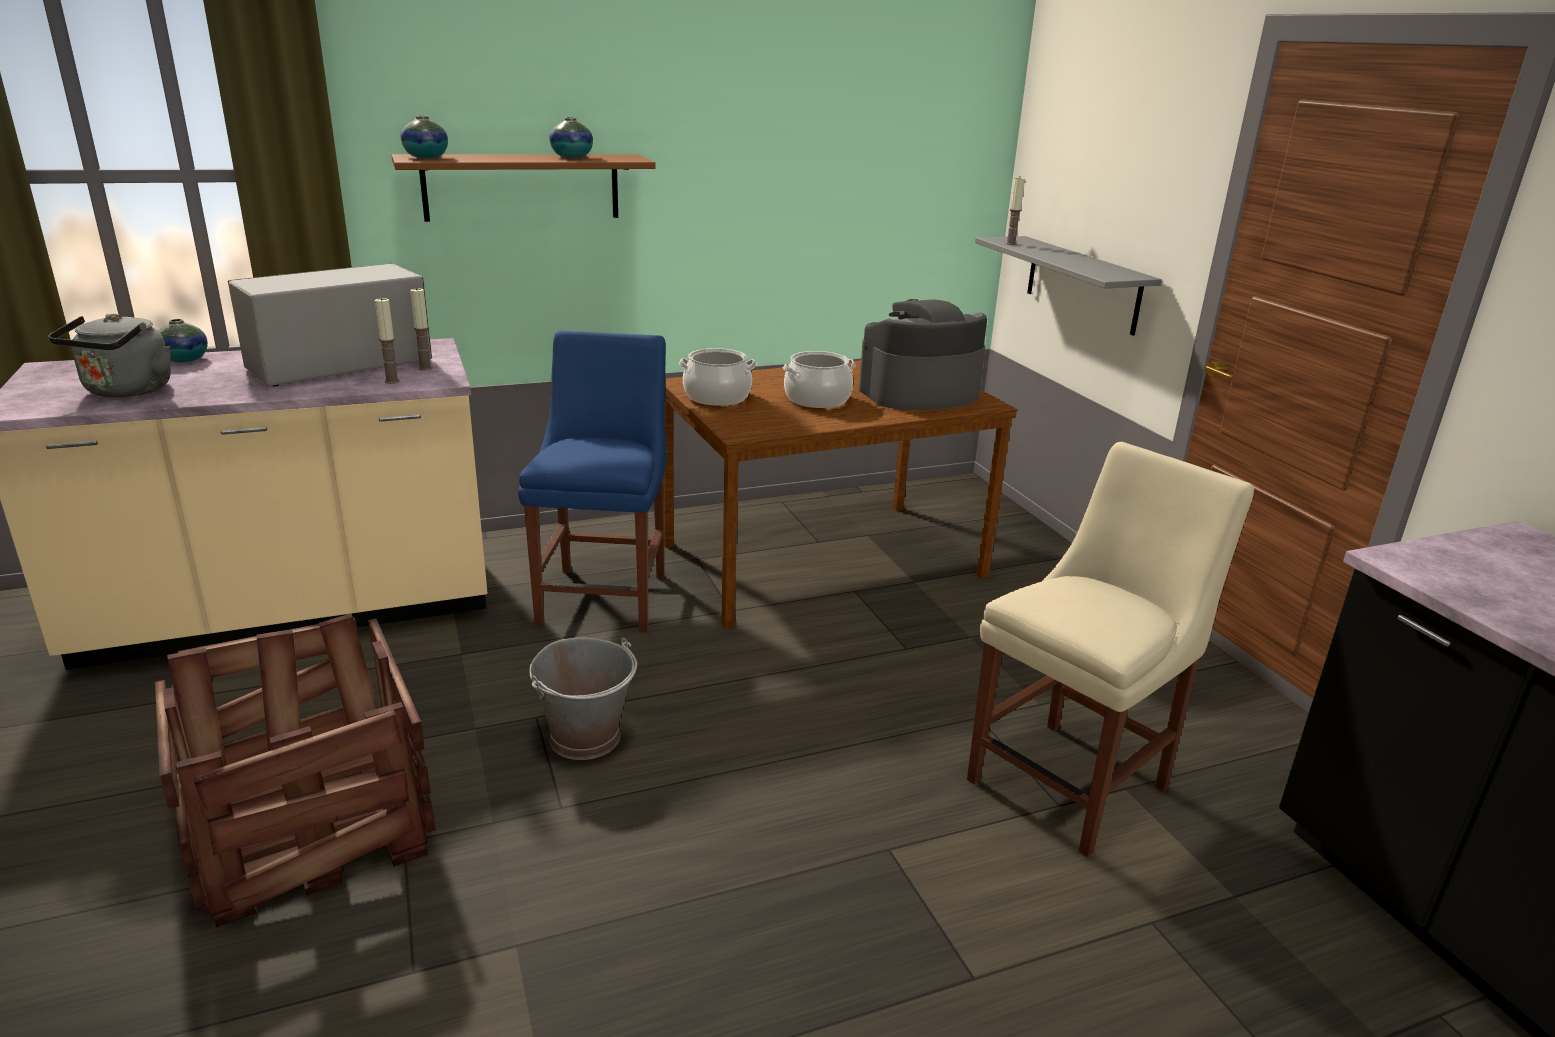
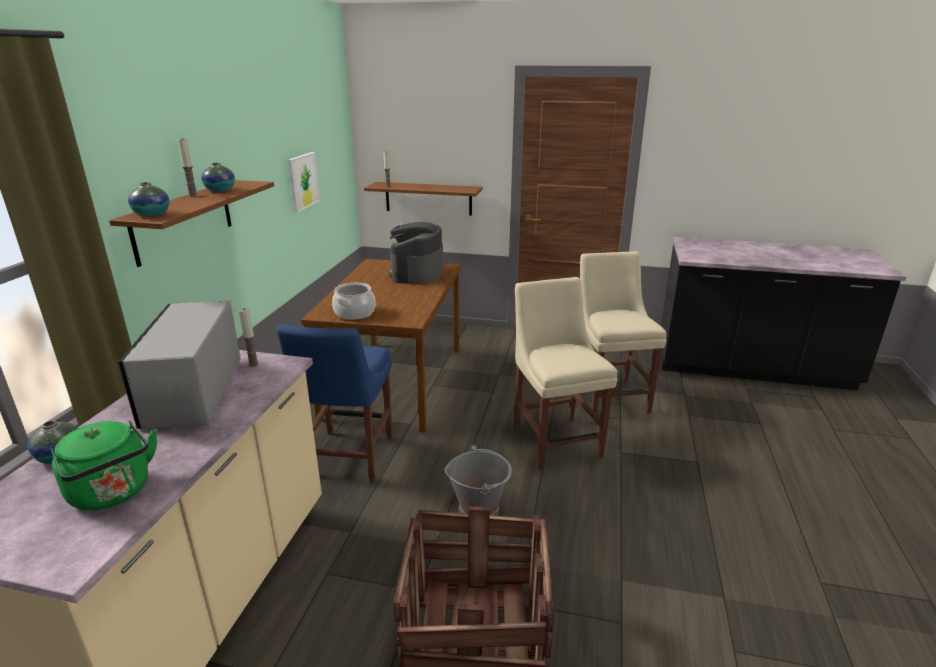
camera: 55 degrees left, 0 degrees up
(126, 391) = (113, 493): grey kettle -> green kettle
(392, 381) = (264, 379): candle -> candle (193, 196)
(606, 595) = (348, 458): blue chair -> blue chair turned 120 degrees counterclockwise
(817, 399) = (393, 293): cooking pot -> none
(825, 194) = (303, 181): none -> picture
(842, 757) = (555, 439): none -> beige chair
(1082, 284) = (428, 198): grey shelf -> brown shelf

